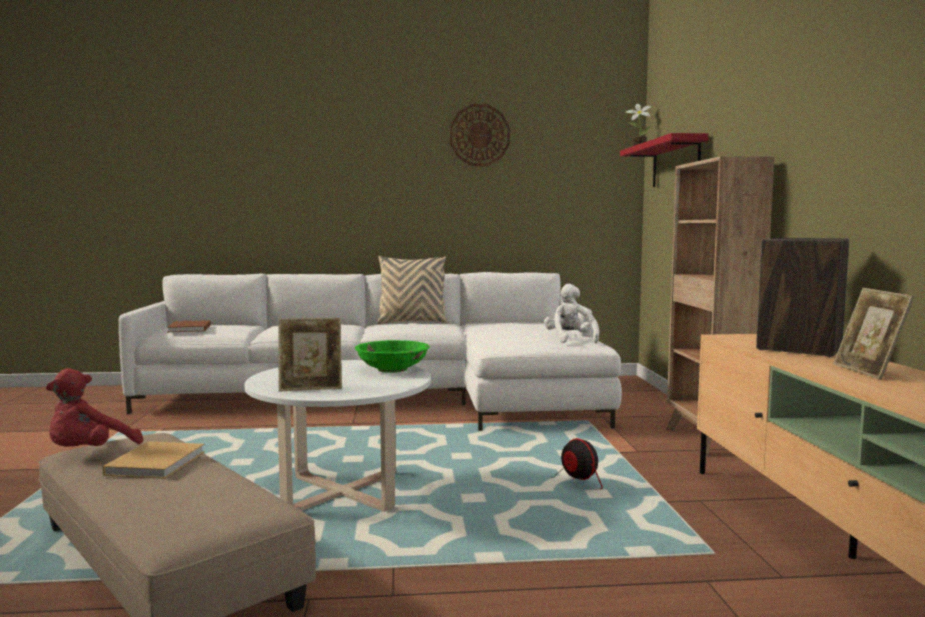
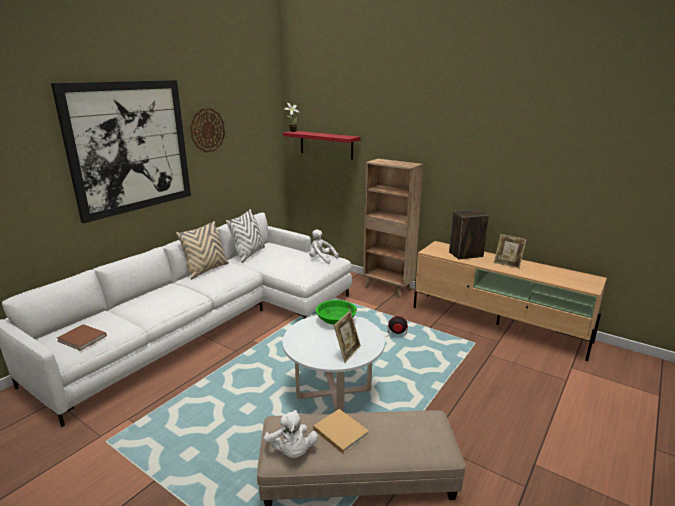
camera: 50 degrees left, 15 degrees up
(89, 453) = (291, 452): red plush toy -> white plush toy
(355, 142) = (130, 147): none -> picture
(494, 323) = (249, 254): none -> white pillow

